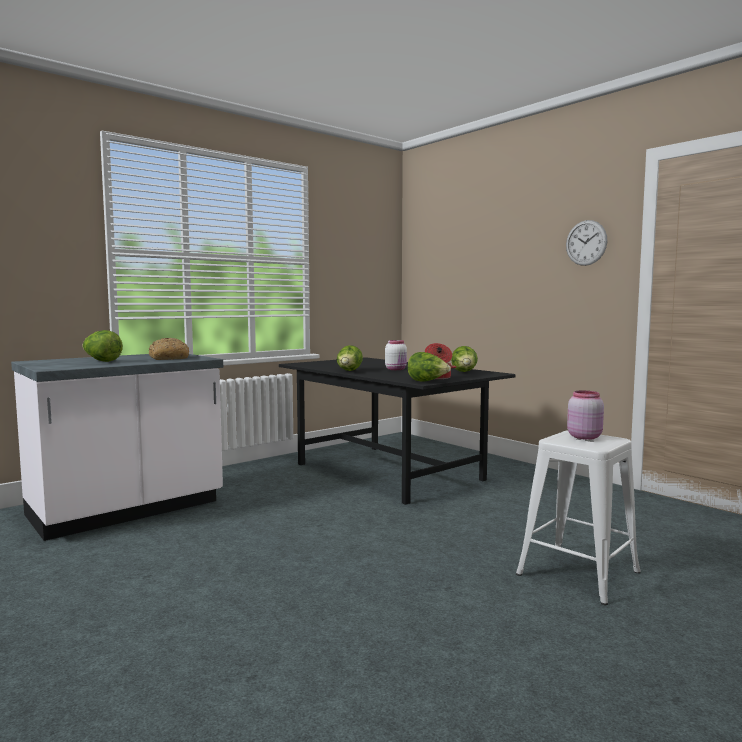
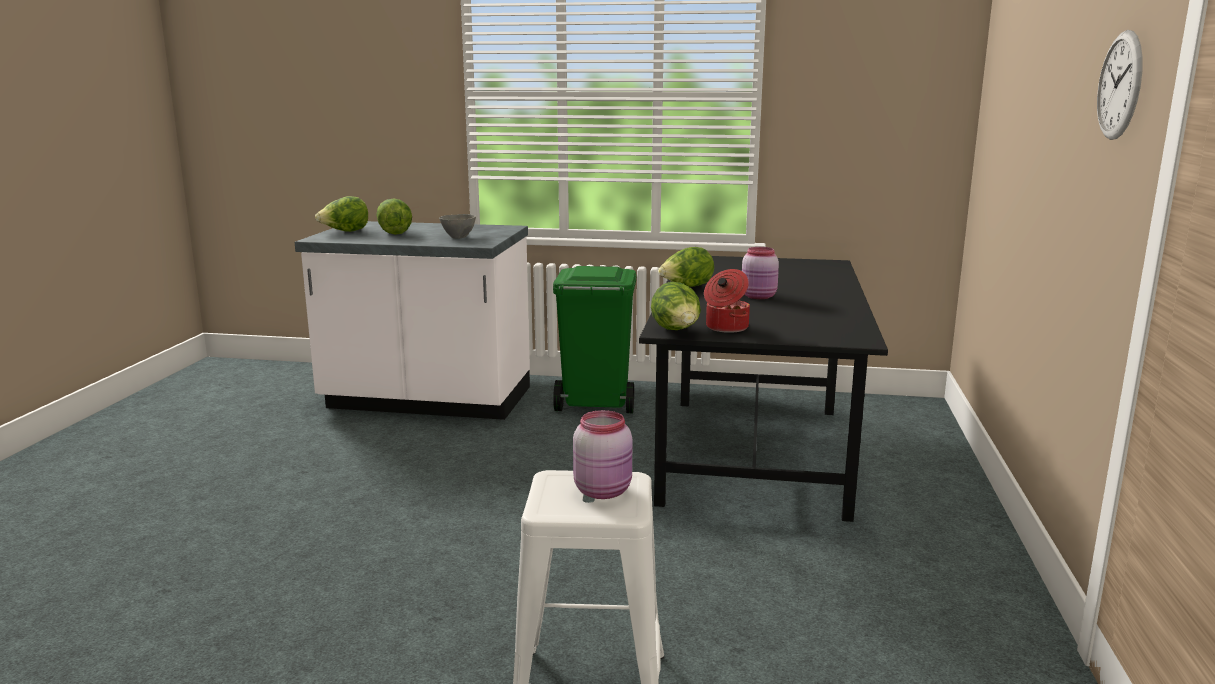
camera: 50 degrees right, 10 degrees up
(168, 358) = (458, 237): bread -> grey bowl
(252, 478) = (595, 404): none -> green trash can
(396, 369) = (759, 297): white jar -> pink jar
(464, 372) = (821, 326): lettuce -> lettuce (345, 232)

